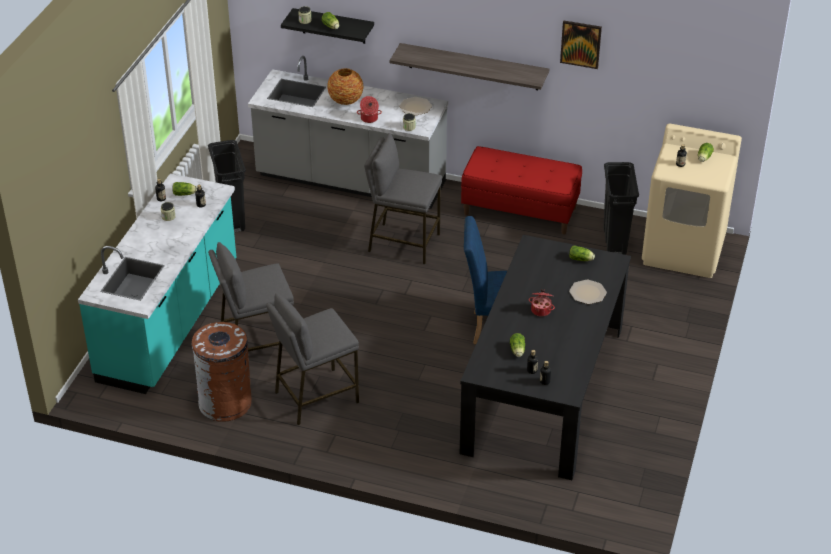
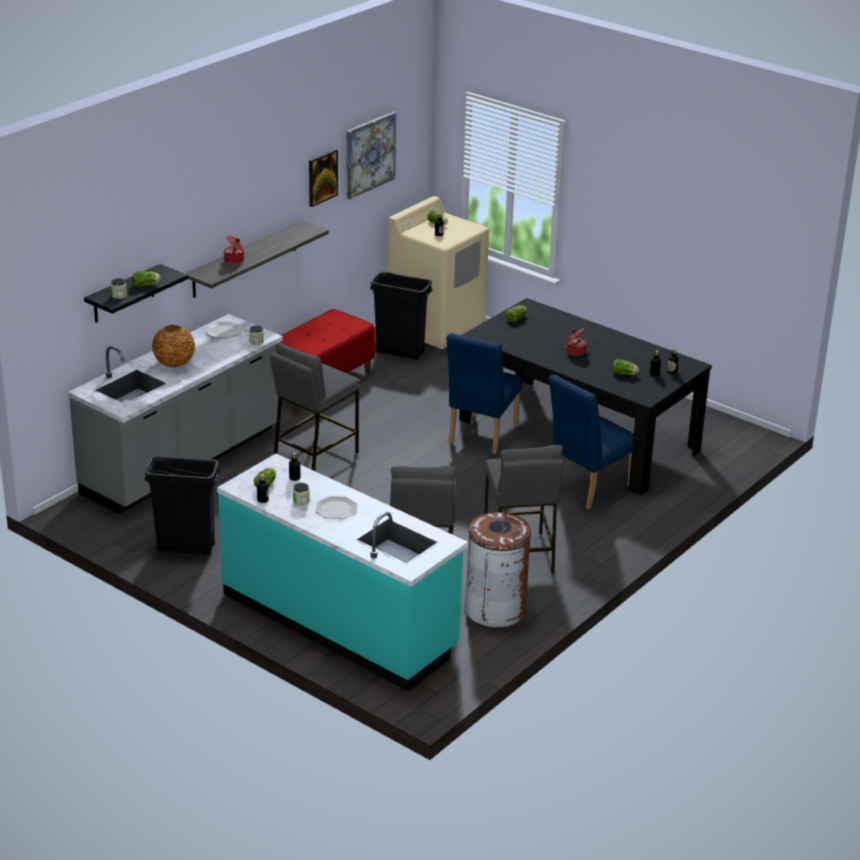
camera: 70 degrees left, 10 degrees down
(369, 119) = (221, 358): cooking pot -> cooking pot (234, 260)
(448, 415) = (586, 489): none -> blue chair
(588, 293) = (565, 326): plate -> plate (336, 509)
(651, 53) = (369, 154): none -> picture

